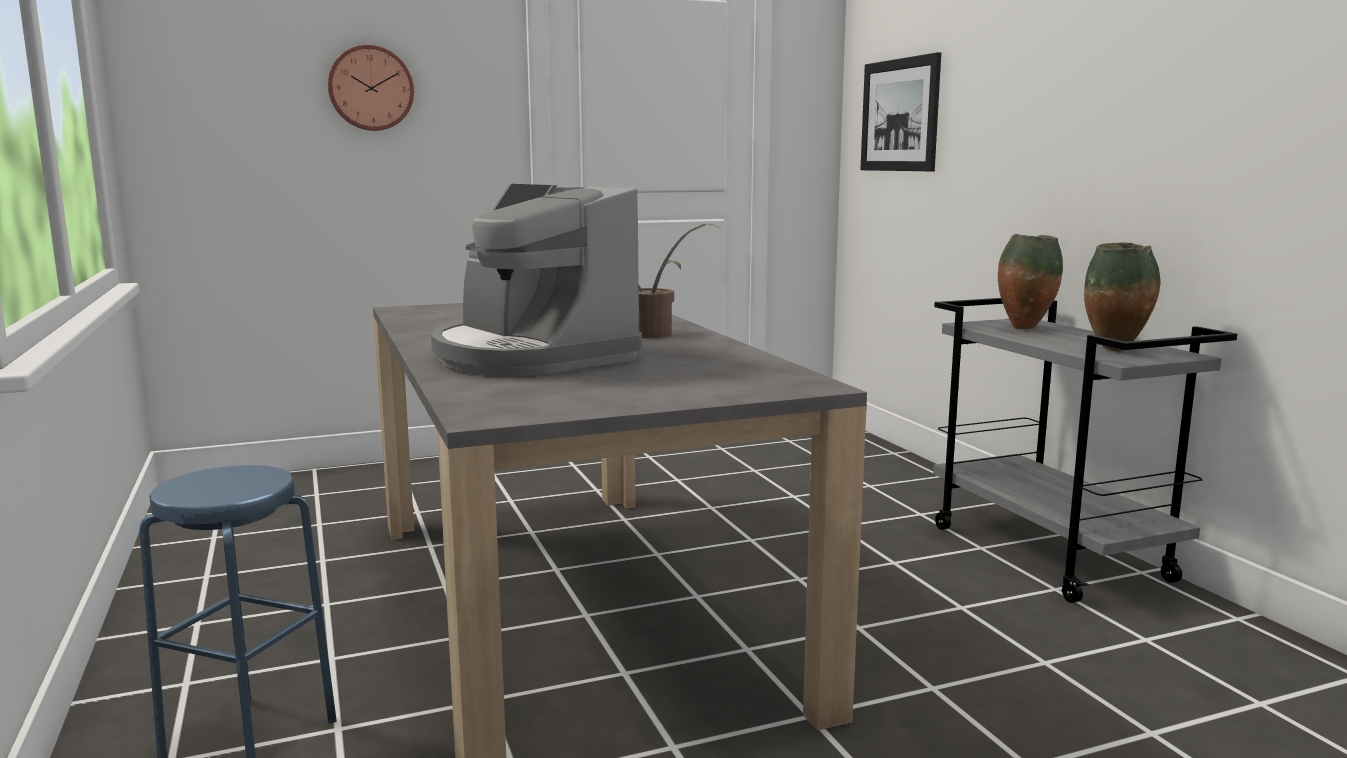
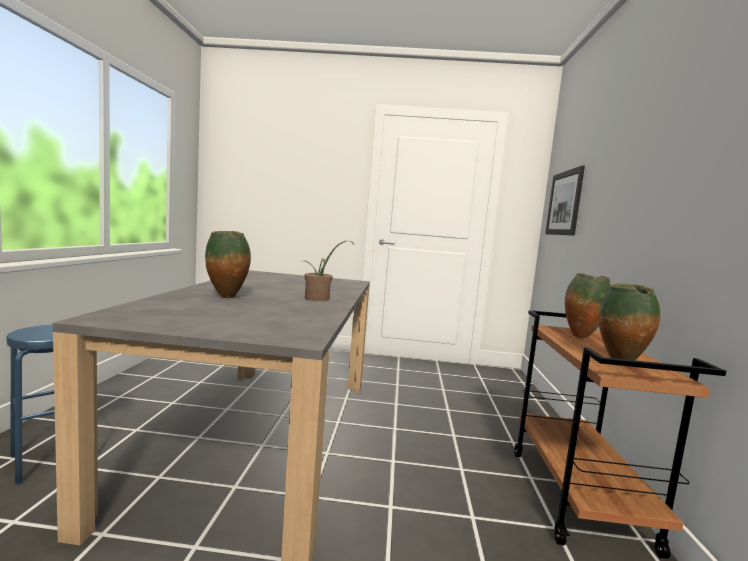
camera: 25 degrees right, 5 degrees down
(371, 88) = (298, 177): wall clock -> none
(530, 356) = (227, 297): coffee machine -> vase
(1052, 554) = (579, 499): grey cart -> brown cart

